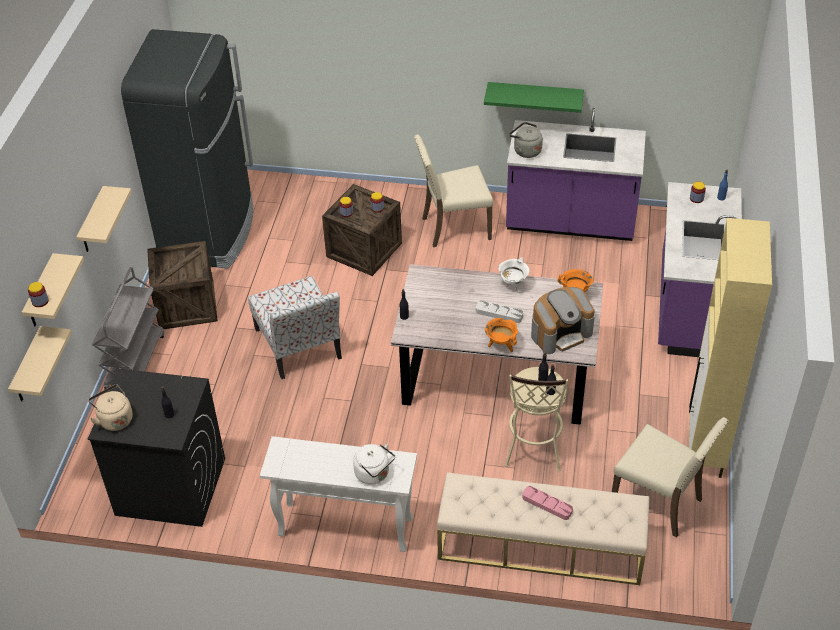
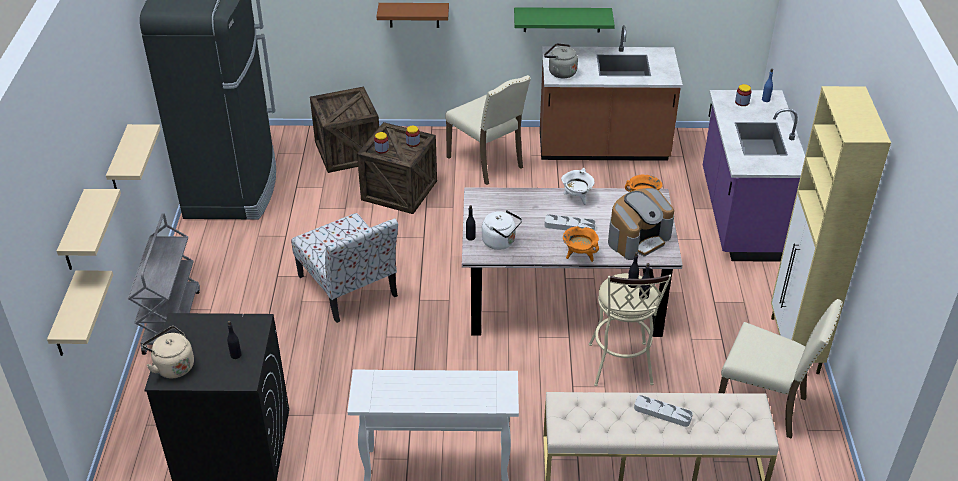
camera: 10 degrees left, 5 degrees down
(40, 301) = (77, 238): jar -> none
(187, 305) = (220, 259): crate -> crate (348, 151)
(374, 474) = (476, 397): white kettle -> white kettle (501, 242)
(391, 81) = (414, 15): none -> brown shelf
(454, 227) = (487, 162): beige chair -> beige chair turned 105 degrees counterclockwise
(547, 504) = (662, 413): pink tray -> grey tray
(570, 222) = (603, 148): purple counter -> brown counter

